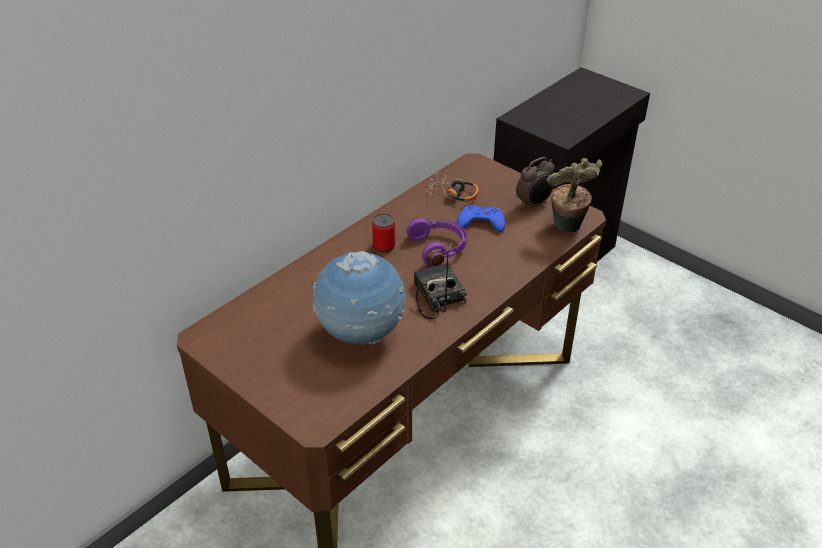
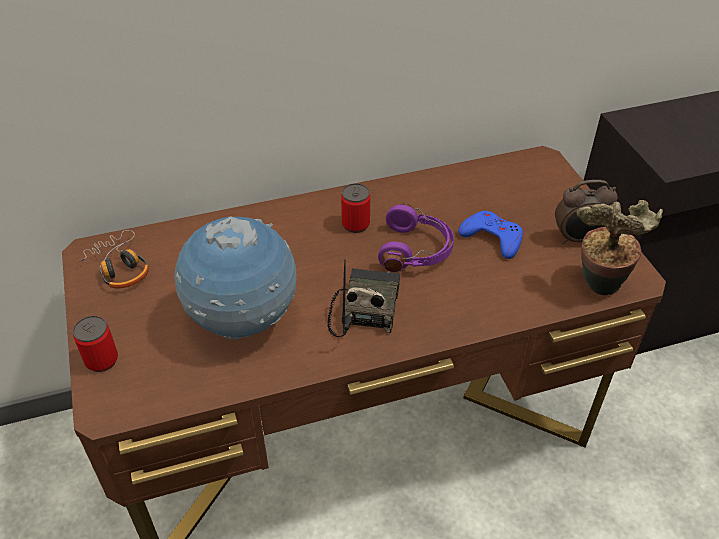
camera: 30 degrees right, 5 degrees up
(282, 399) = (101, 360): none -> can
(452, 194) = (485, 189): headphones -> headphones (119, 267)

